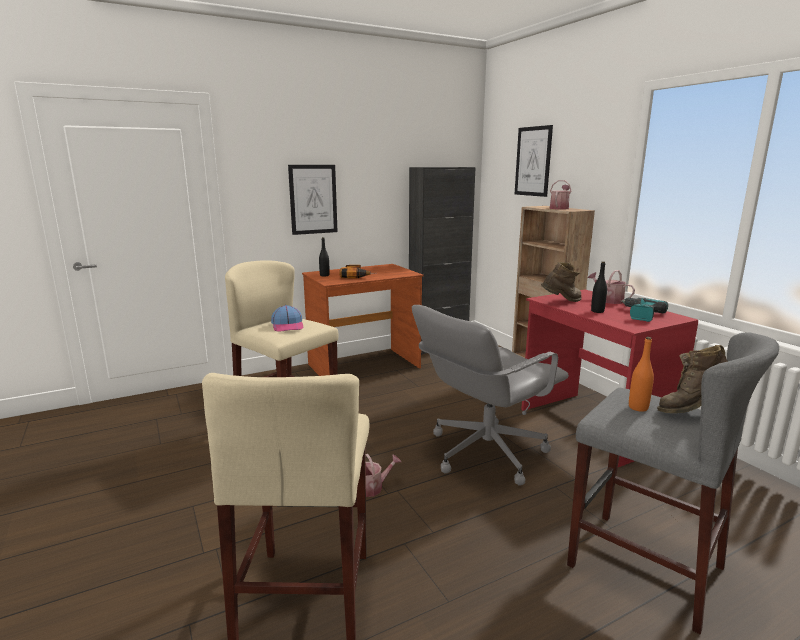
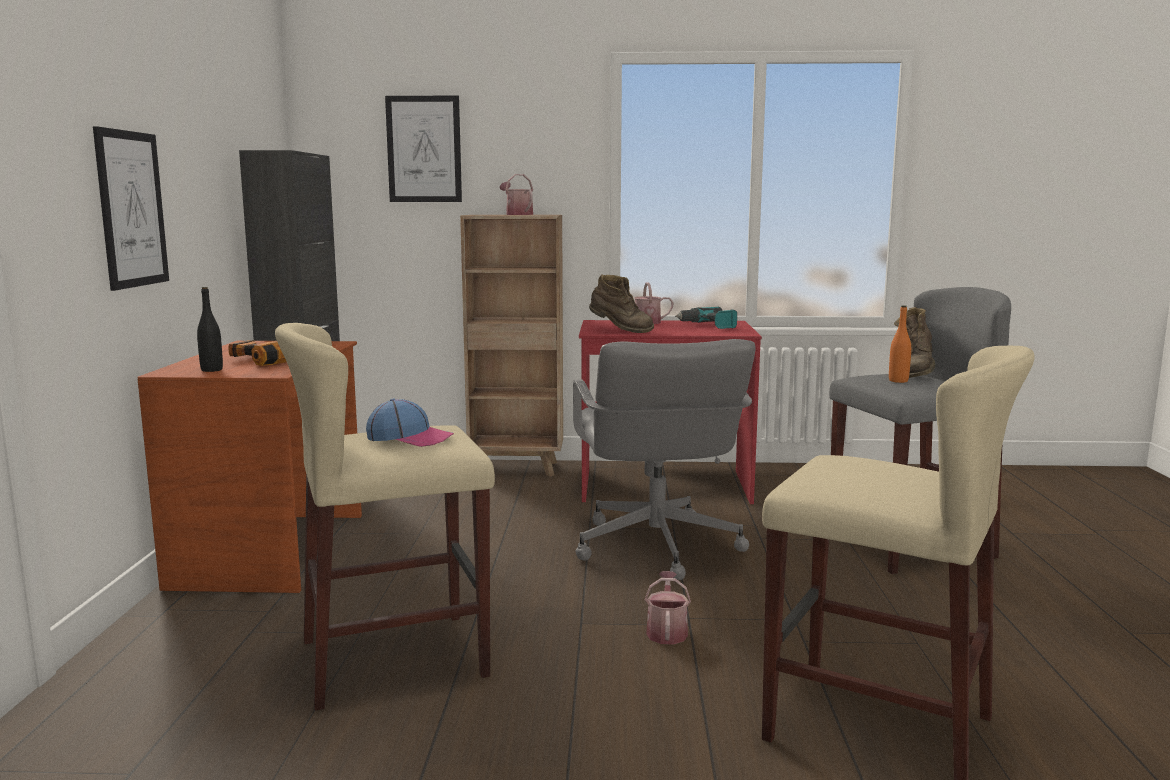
camera: 60 degrees left, 5 degrees down
(561, 302) = (620, 331): brown boot -> brown boot turned 105 degrees clockwise
(597, 311) = (675, 330): black bottle -> none

